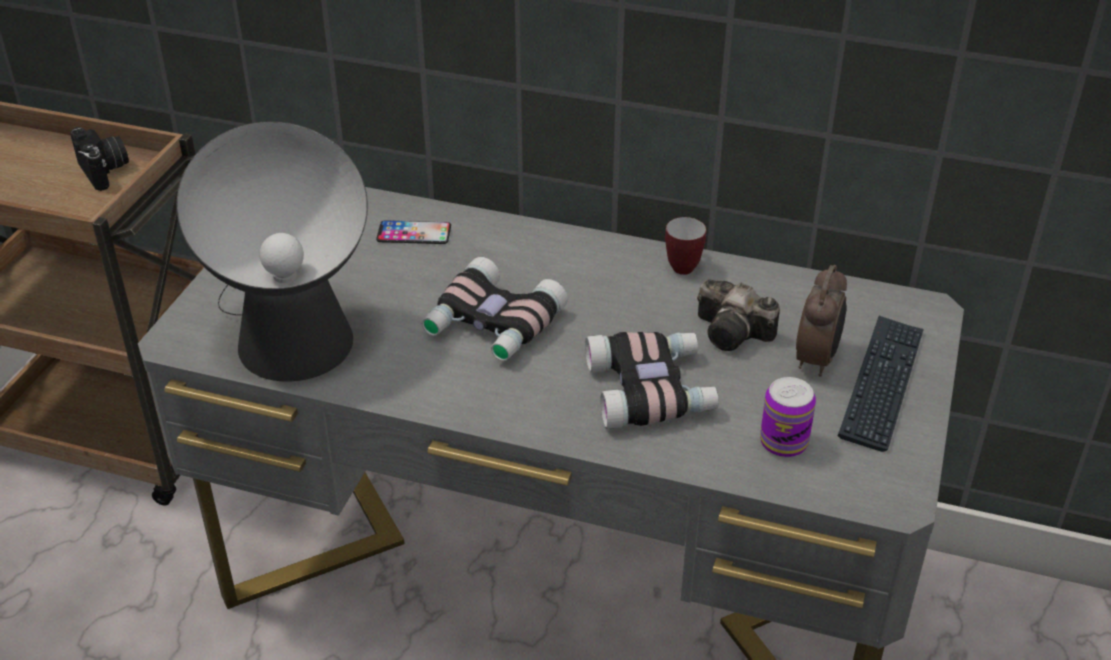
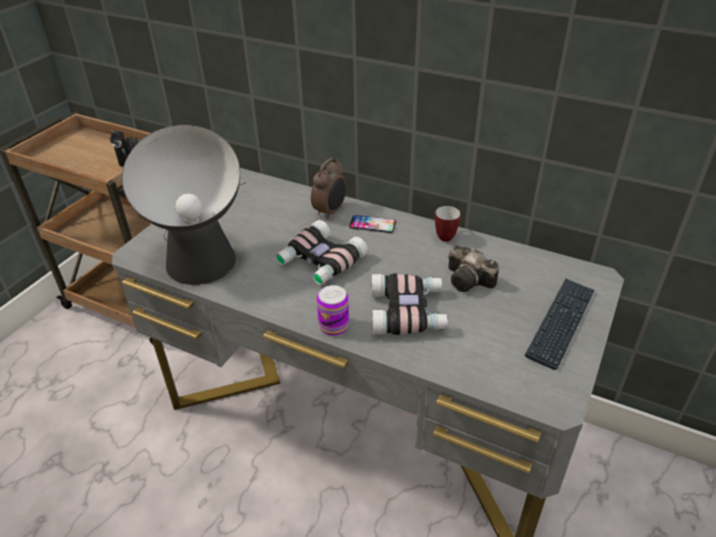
camera: 10 degrees right, 0 degrees up
(414, 233) = (289, 204): phone -> phone (372, 224)
(783, 442) = (487, 356): can -> can (334, 326)
(817, 359) = (520, 303): alarm clock -> alarm clock (331, 212)

